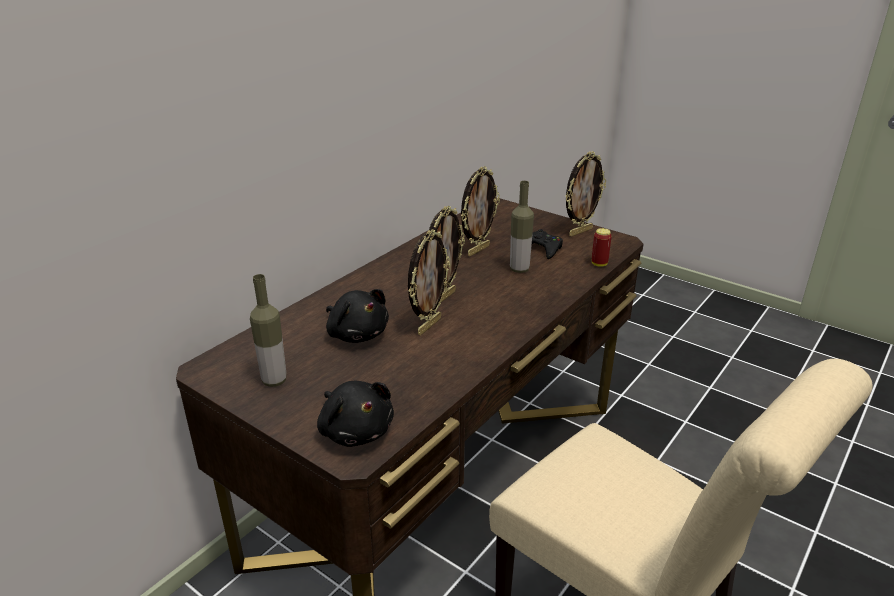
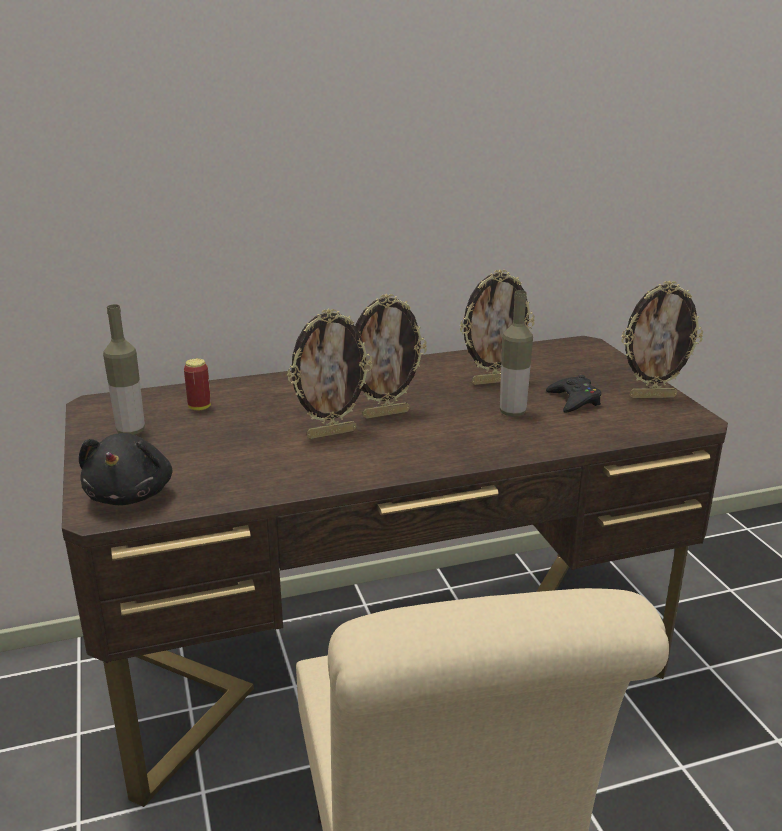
camera: 35 degrees right, 5 degrees down
(357, 334) = (254, 418): black plush toy -> none
(599, 264) = (624, 435): can -> can (199, 407)

